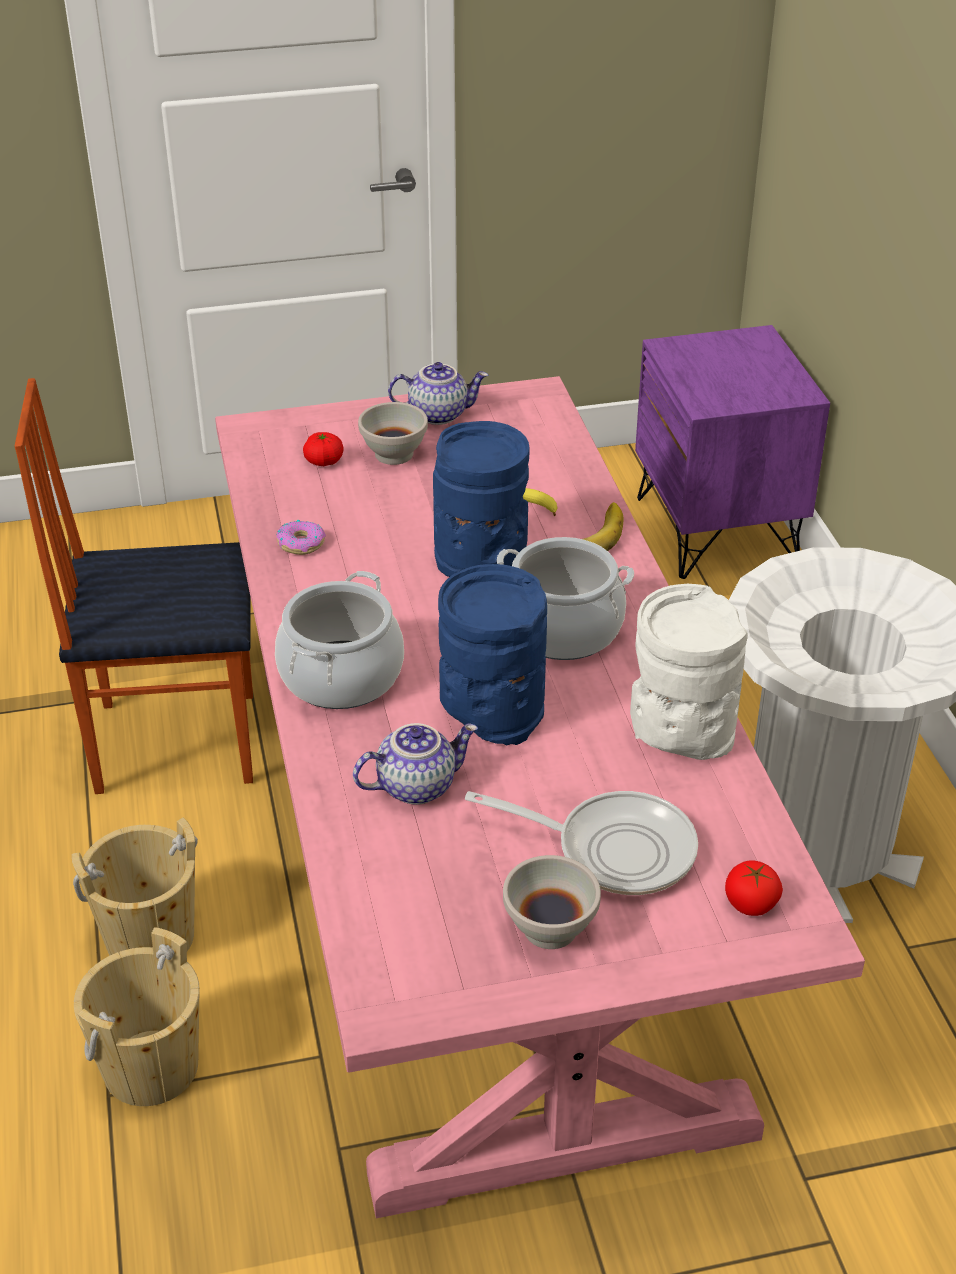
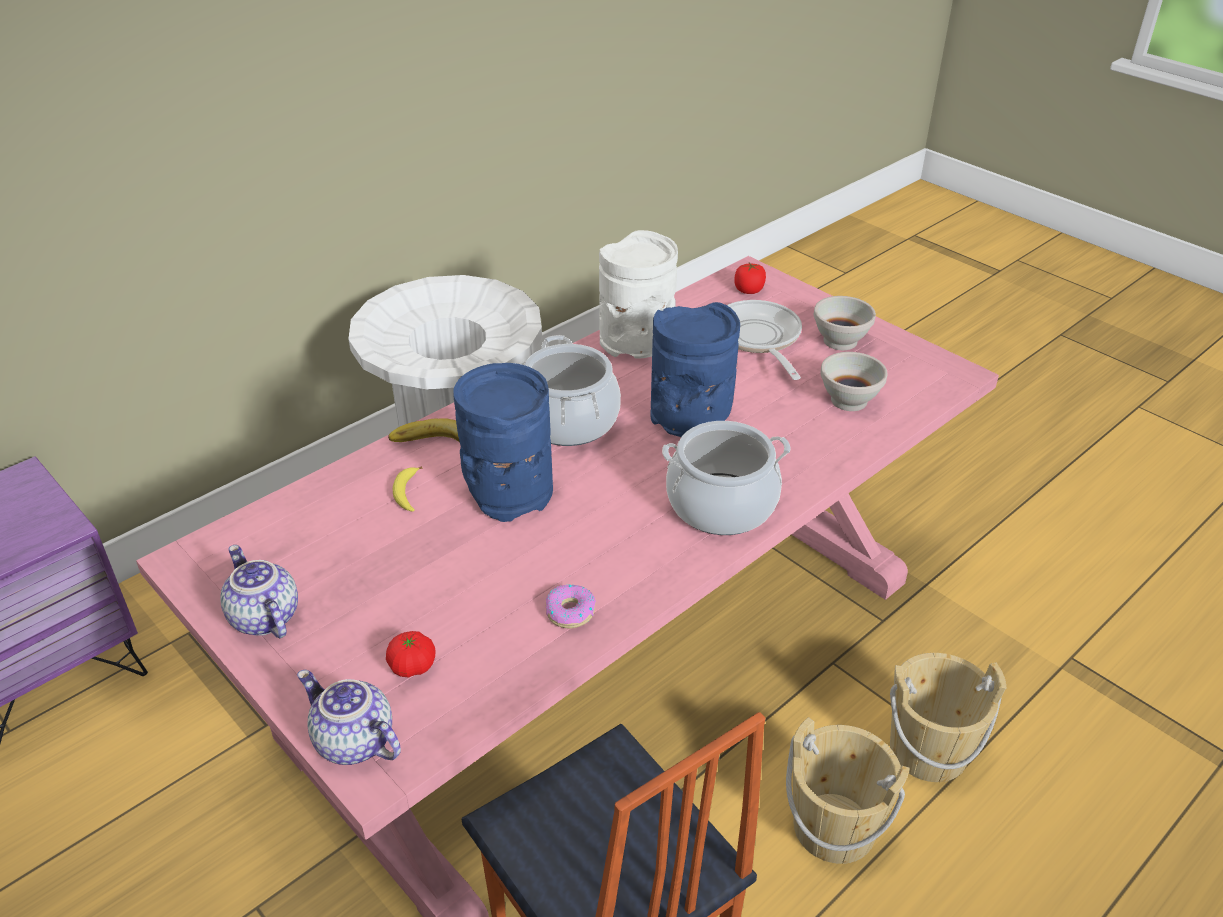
camera: 120 degrees left, 0 degrees up
(395, 454) = (367, 616): white bowl -> white bowl (848, 400)
(416, 785) = (790, 425): teapot -> teapot (352, 742)

